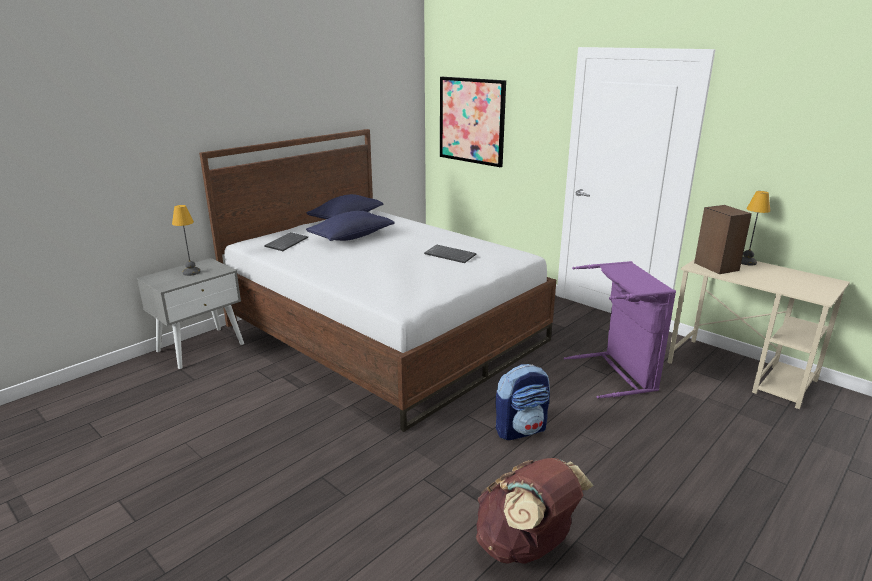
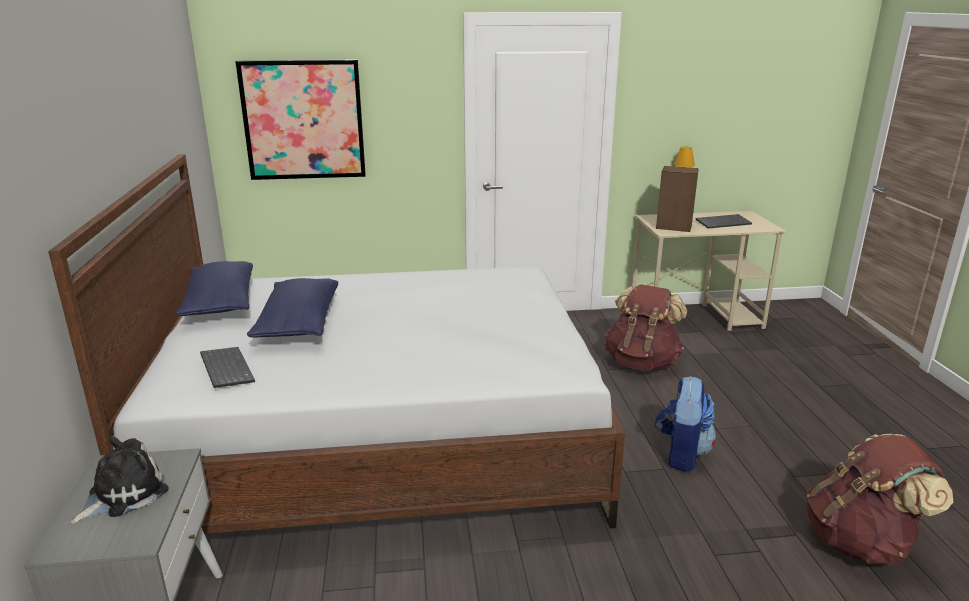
camera: 50 degrees left, 0 degrees up
(191, 272) = (123, 494): table lamp -> plush toy
(451, 255) = (467, 297): keyboard -> keyboard (723, 222)
(618, 373) = (641, 362): purple laundry basket -> brown backpack

